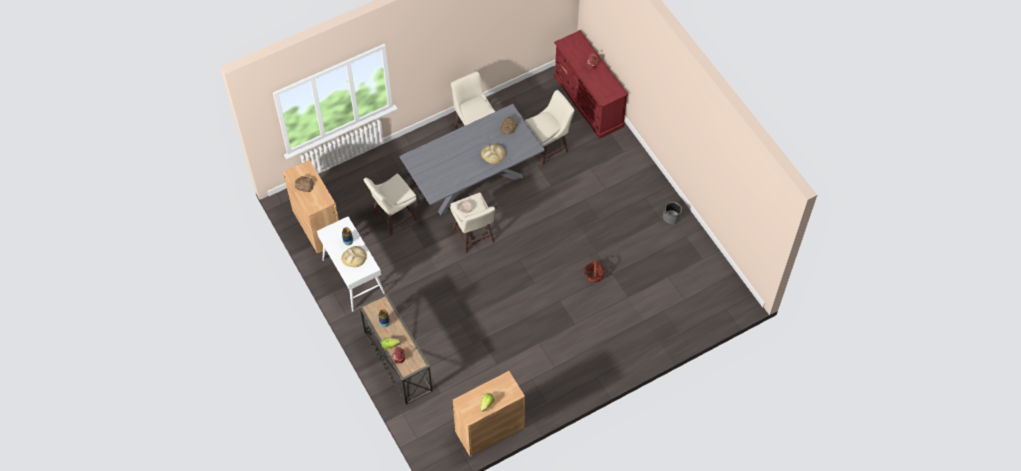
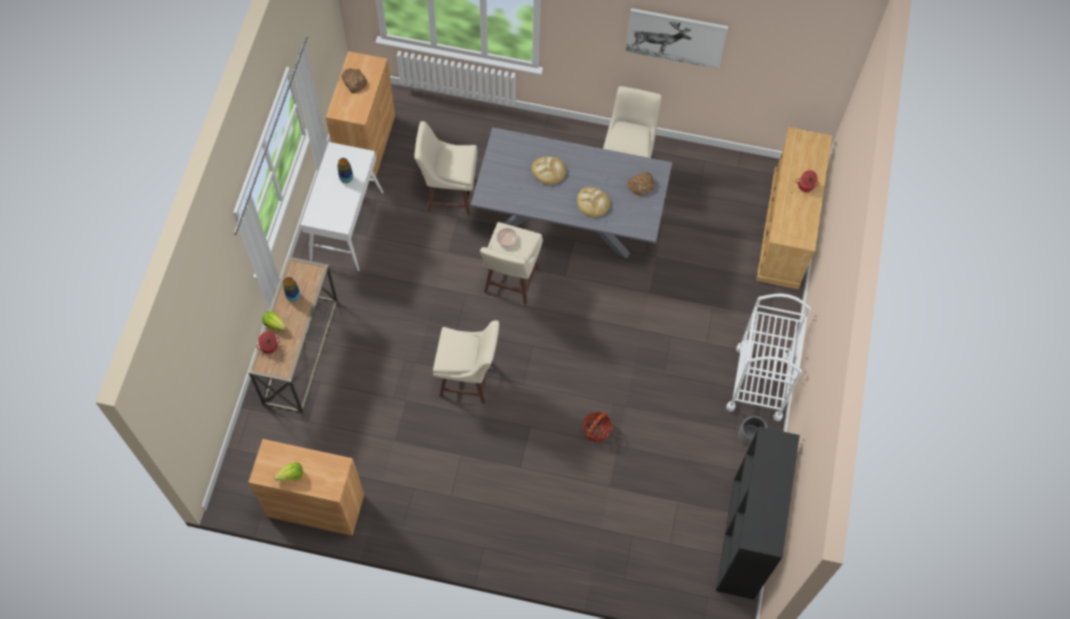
camera: 40 degrees right, 5 degrees up
(354, 257) = (335, 200): bread -> bread (549, 171)
(472, 30) = (675, 37): none -> picture
(548, 148) = (688, 247): beige stool -> beige stool (468, 380)
(588, 101) = (786, 229): red dresser -> beige dresser
(650, 188) = (758, 383): none -> white cart
(716, 268) = (744, 539): none -> black bookcase

